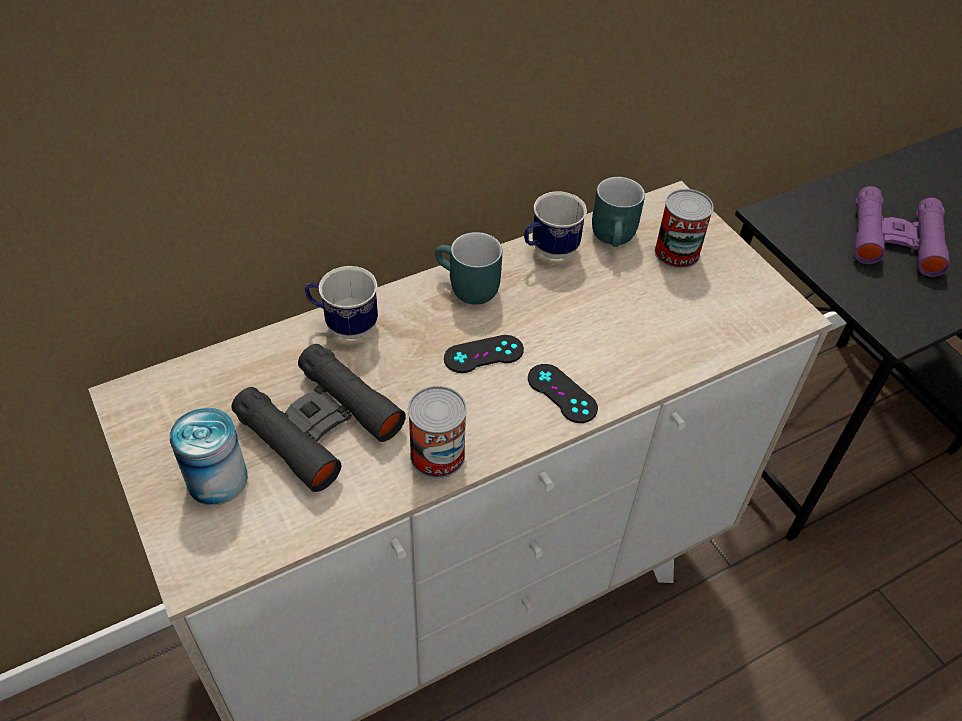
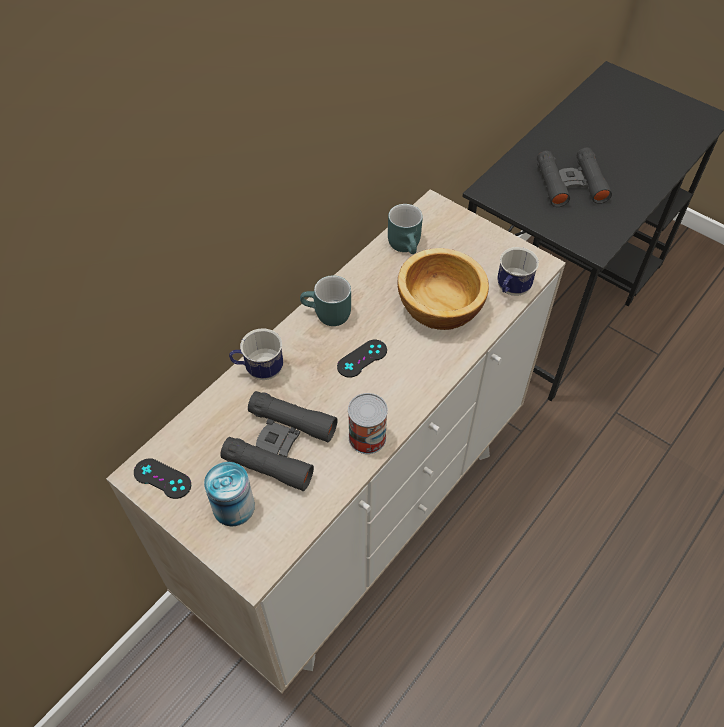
camera: 20 degrees left, 5 degrees up
(549, 252) = (368, 270): mug -> mug (510, 290)
(562, 393) = (424, 368): black game controller -> black game controller (162, 478)
(620, 323) = (438, 306): none -> bowl
(676, 253) = (451, 244): can -> none
(895, 240) = (570, 183): purple binoculars -> black binoculars

